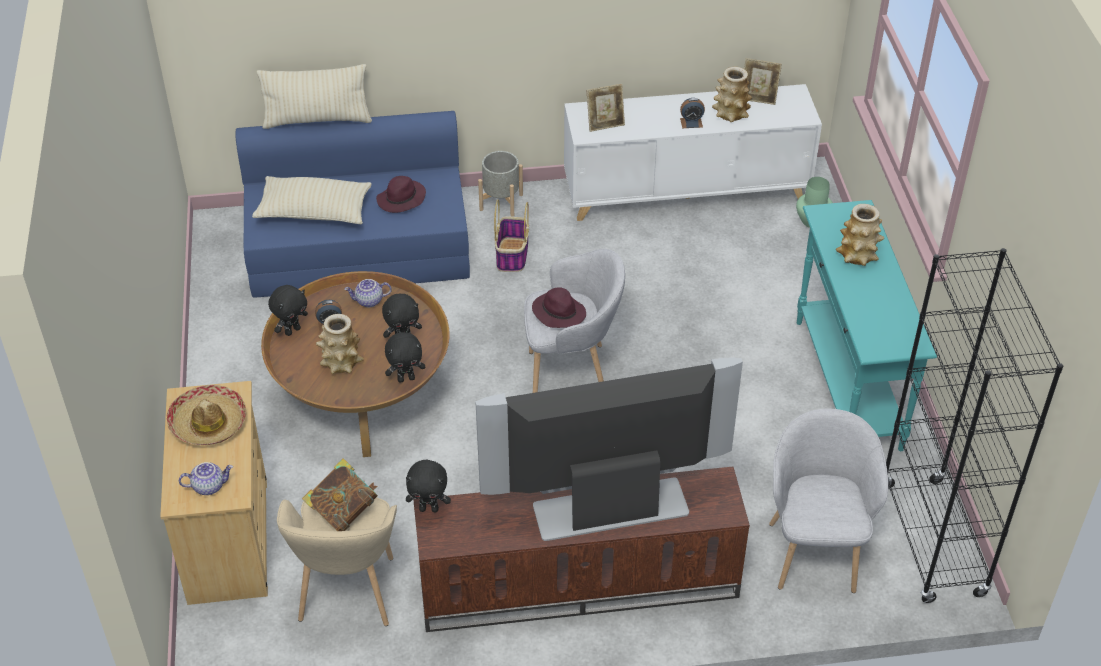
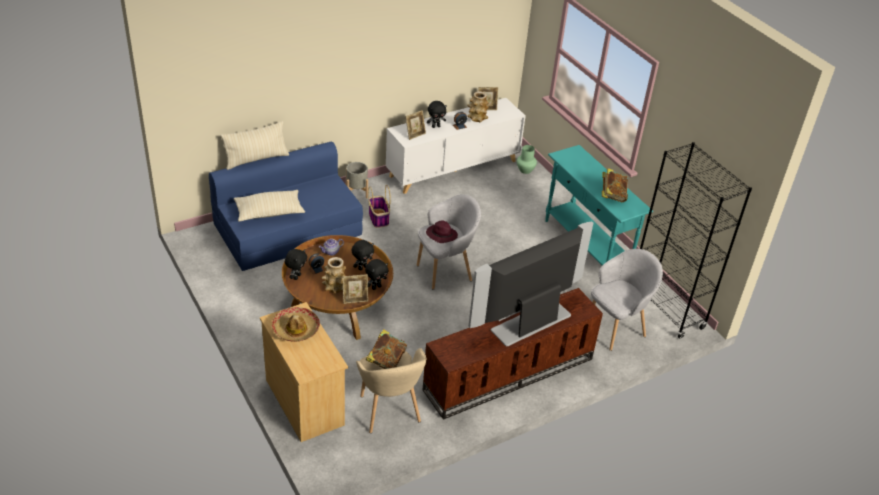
camera: 25 degrees left, 5 degrees down
(209, 486) = (317, 361): teapot -> none
(360, 391) = (355, 299): none -> picture frame
(401, 200) = (315, 197): purple hat -> none
(429, 508) = (437, 345): black plush toy -> black plush toy (436, 126)
(814, 553) = (616, 329): grey armchair -> grey armchair turned 75 degrees clockwise
(857, 255) = (588, 172): vase -> none
(875, 310) = (612, 195): none -> book

